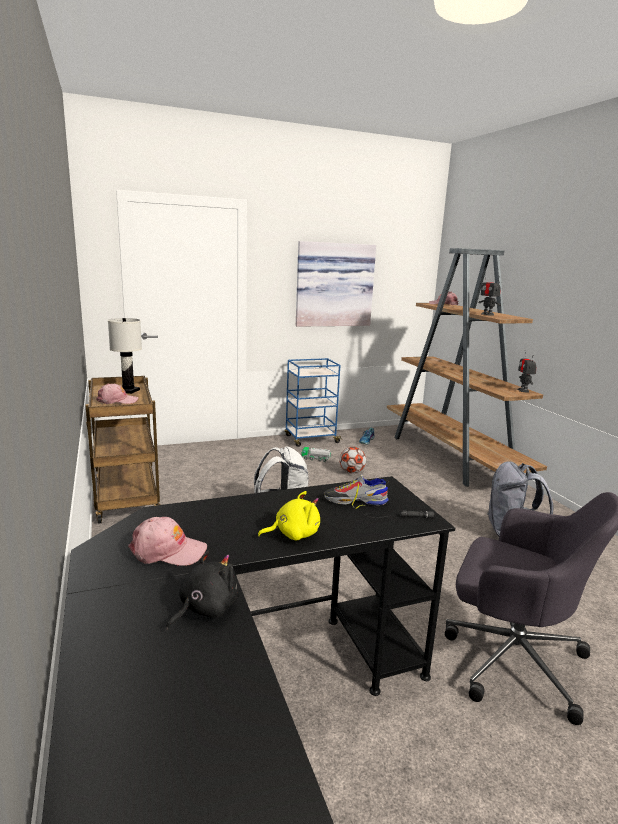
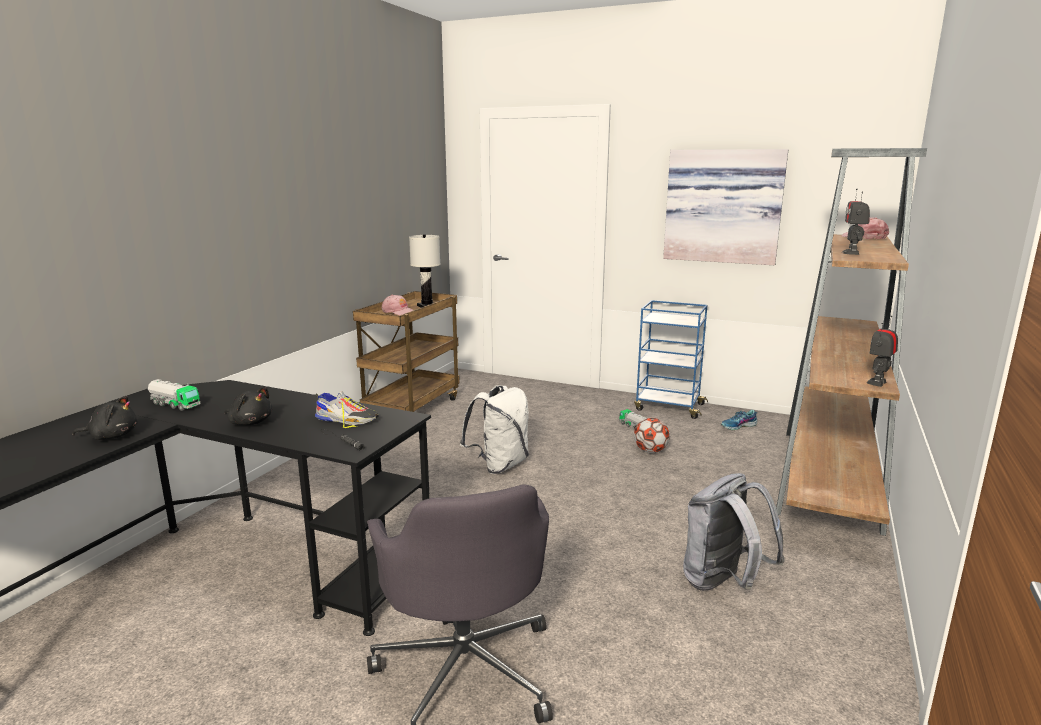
camera: 45 degrees right, 0 degrees up
(167, 551) = (175, 405): pink cap -> toy truck
(293, 534) = (250, 422): yellow plush toy -> black plush toy
(355, 500) = (347, 419): shoe -> shoe turned 150 degrees clockwise

